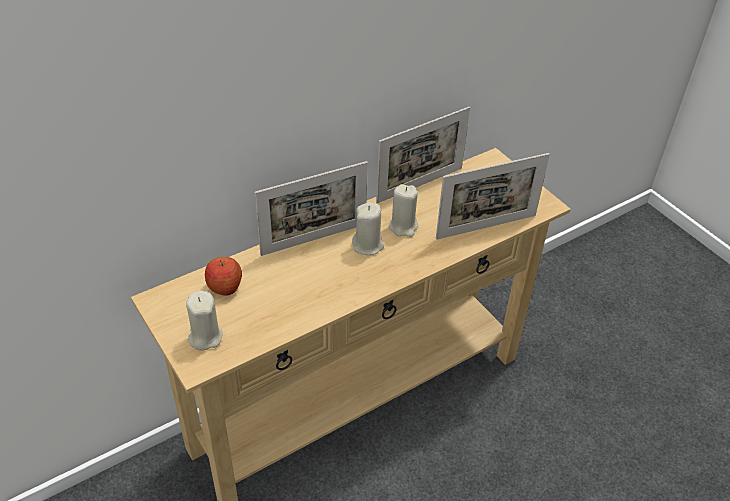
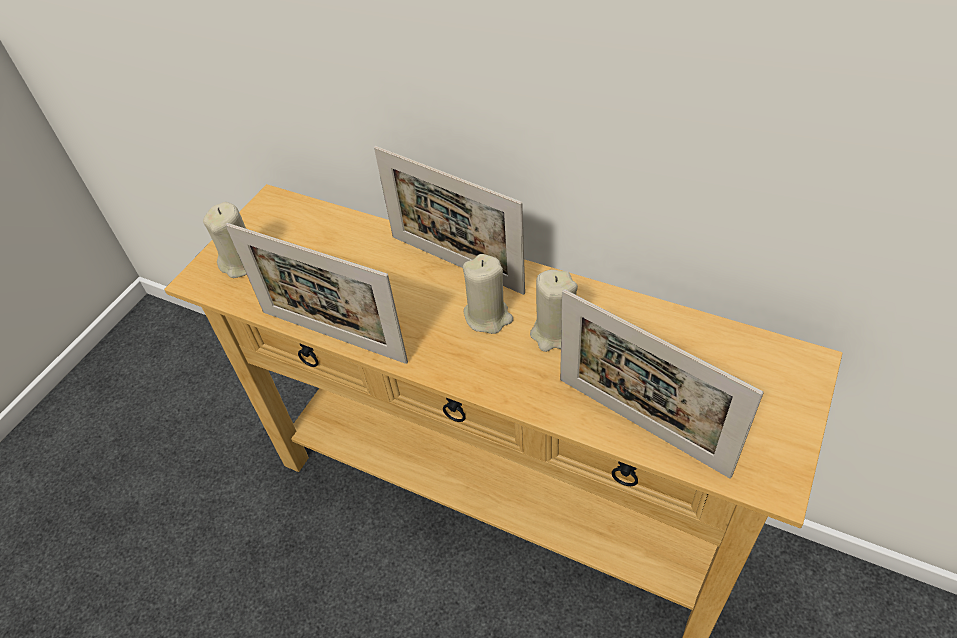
camera: 65 degrees right, 5 degrees up
(224, 286) = (324, 236): apple -> none
(420, 185) = (655, 308): picture frame -> picture frame (333, 336)

